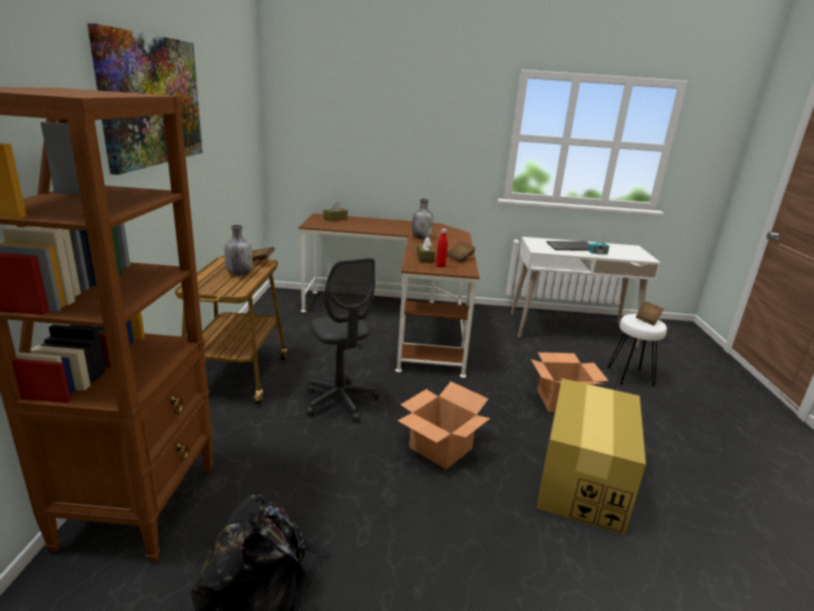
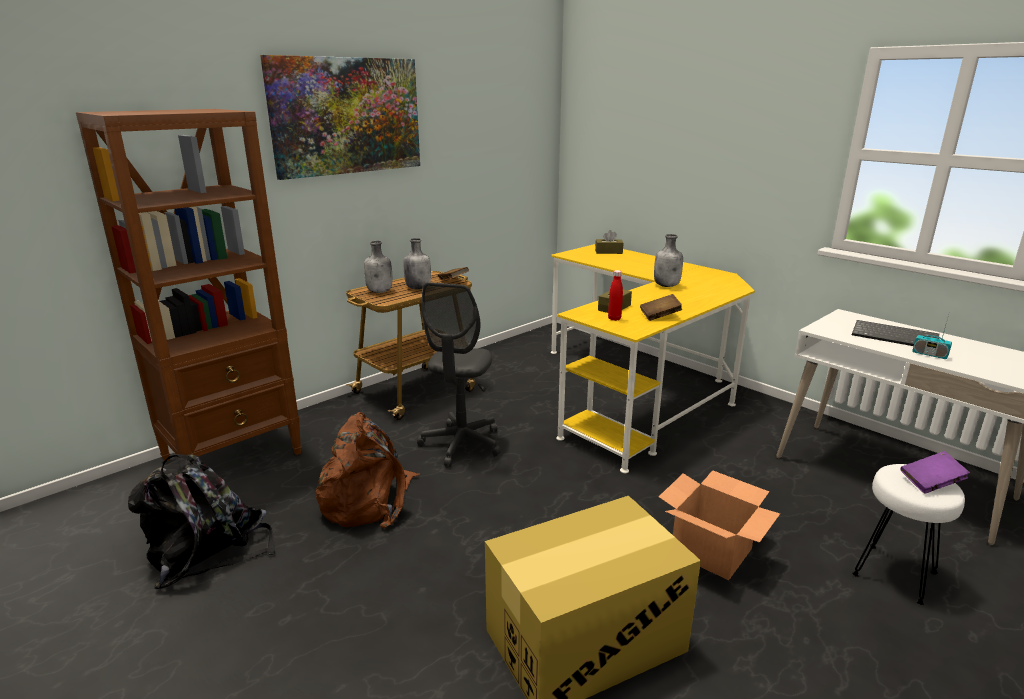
camera: 45 degrees right, 0 degrees up
(210, 284) = (380, 291): none -> grey bottle
(337, 474) = (369, 500): none -> brown backpack
(398, 321) = (639, 391): brown desk -> yellow desk
(441, 448) = (486, 526): cardboard box -> none
(648, 320) = (931, 483): brown book -> purple book

